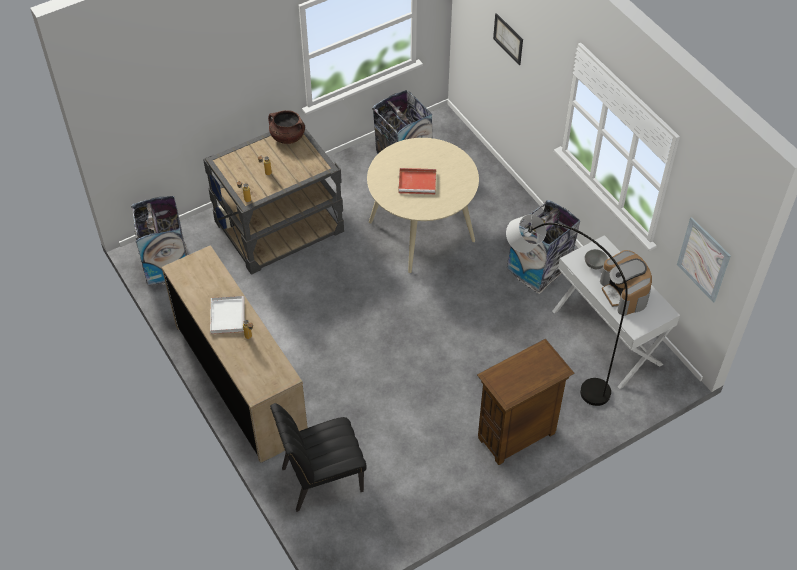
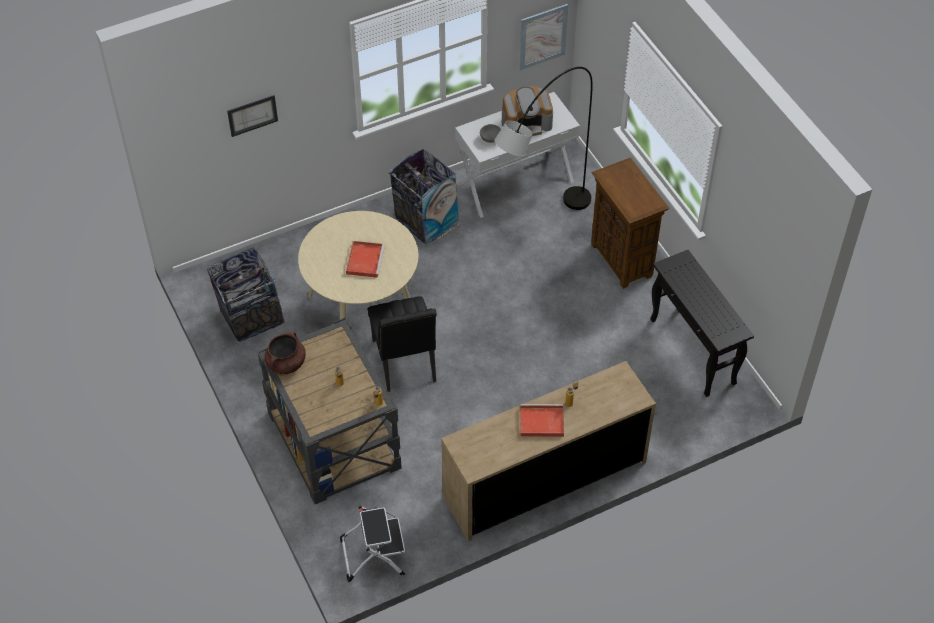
camera: 85 degrees left, 0 degrees up
(166, 263) = (373, 553): trash can -> step ladder
(227, 315) = (540, 422): white tray -> red tray
(322, 479) = (664, 411): black chair -> black chair (404, 360)
(401, 505) = (693, 352): none -> black console table

